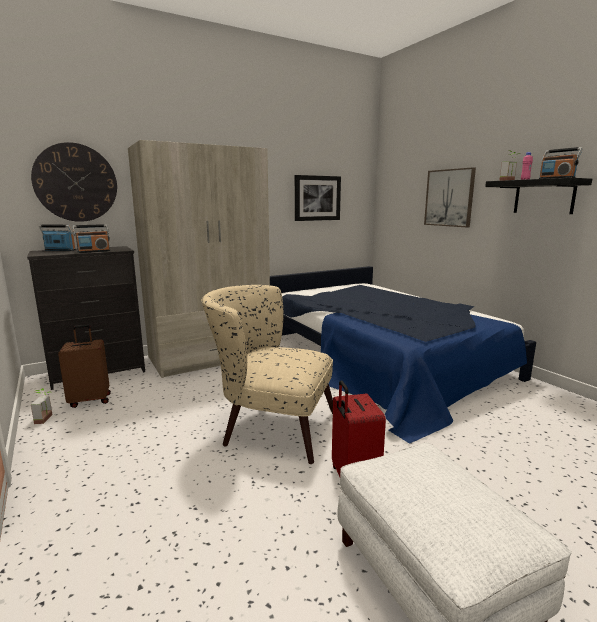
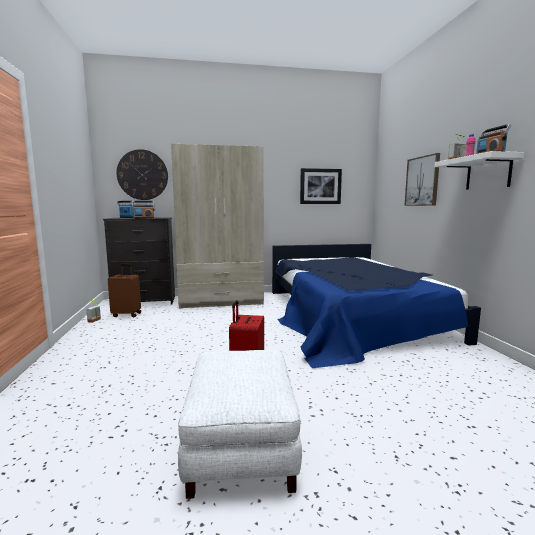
camera: 20 degrees right, 5 degrees down
(270, 426) = (221, 343): beige armchair -> none
(544, 197) = (488, 173): black shelf -> white shelf

